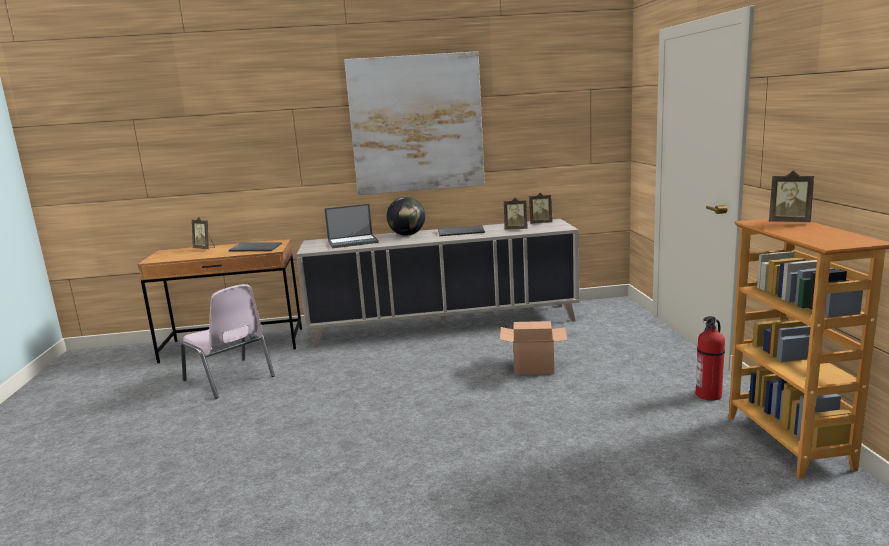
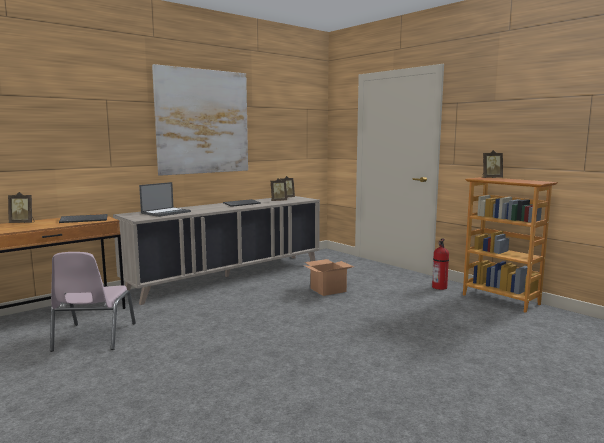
camera: 35 degrees left, 5 degrees down
(230, 379) = (93, 337): pink chair -> pink chair turned 75 degrees clockwise
(407, 235) = (202, 207): globe -> none

